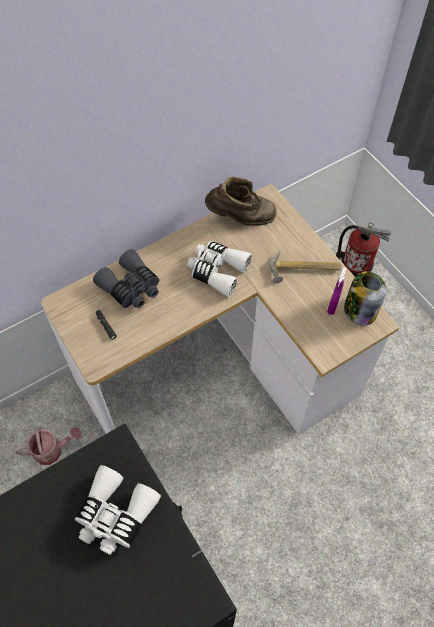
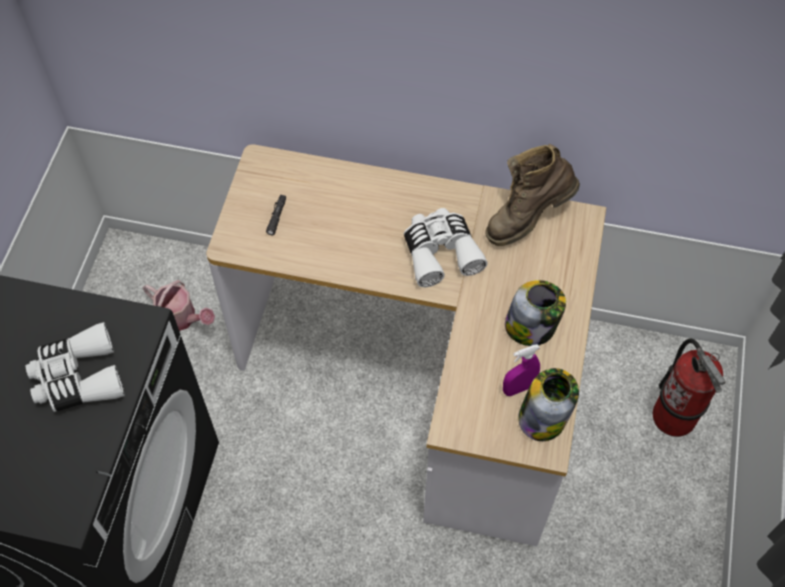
camera: 45 degrees right, 0 degrees up
(131, 287) = (339, 199): grey binoculars -> none
(240, 218) = (527, 218): brown boot -> brown boot turned 105 degrees clockwise
(304, 270) = (531, 327): hammer -> jar

